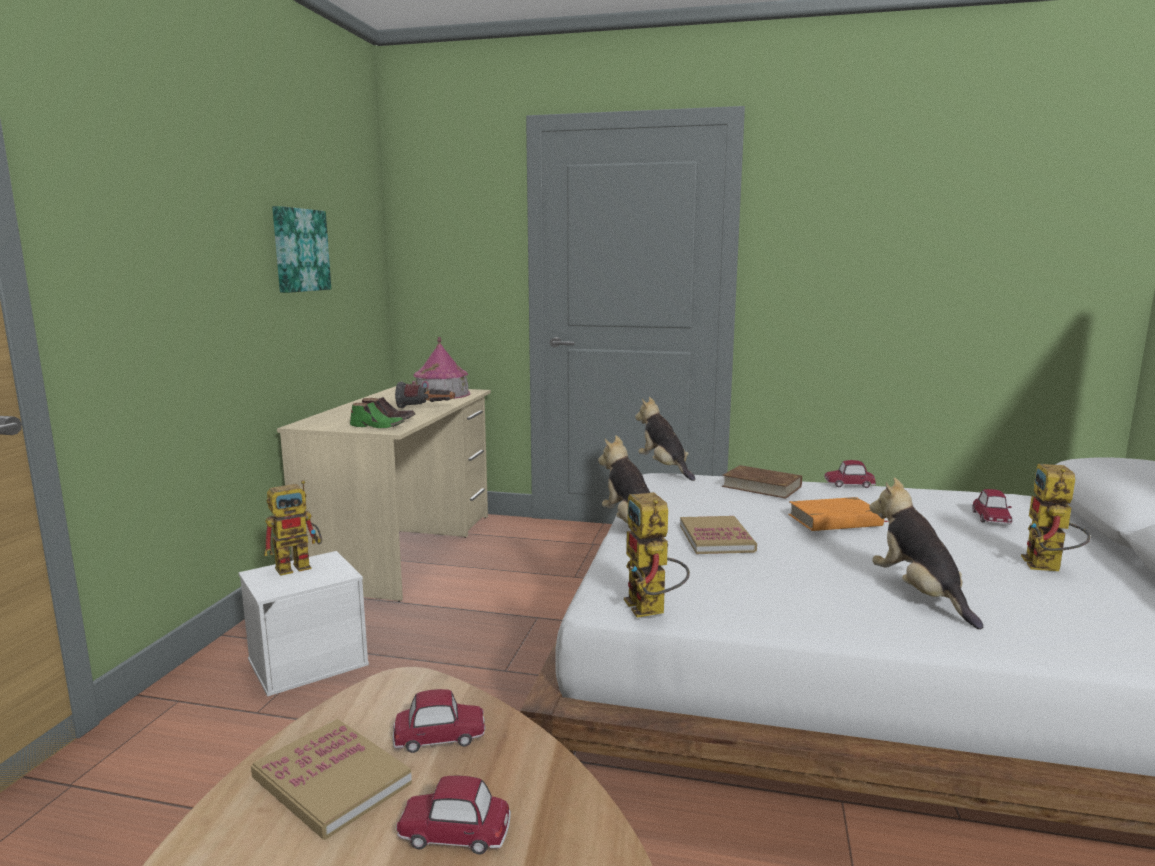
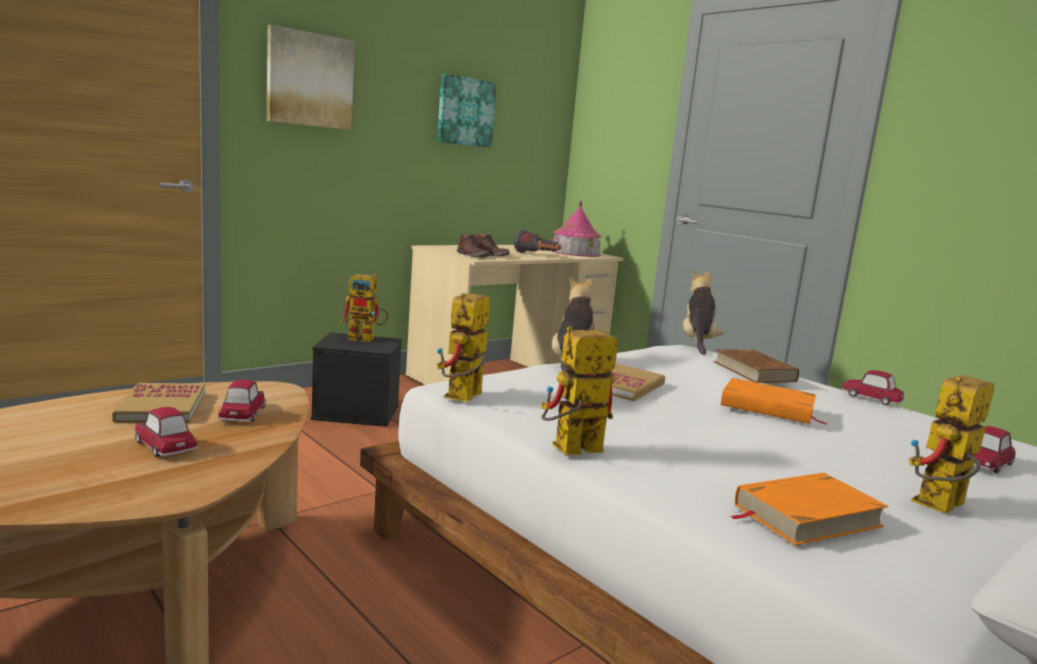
camera: 35 degrees right, 0 degrees up
(136, 234) = (309, 80): none -> picture
(309, 661) = (357, 412): white storage box -> black storage box
(377, 426) = (473, 256): green shoe -> brown shoe
(439, 736) = (243, 413): toy car -> toy car turned 120 degrees counterclockwise
(830, 628) = (570, 451): none -> toy robot
(919, 595) = (717, 468): plush toy -> none
(1033, 612) = (806, 515): none -> orange book

